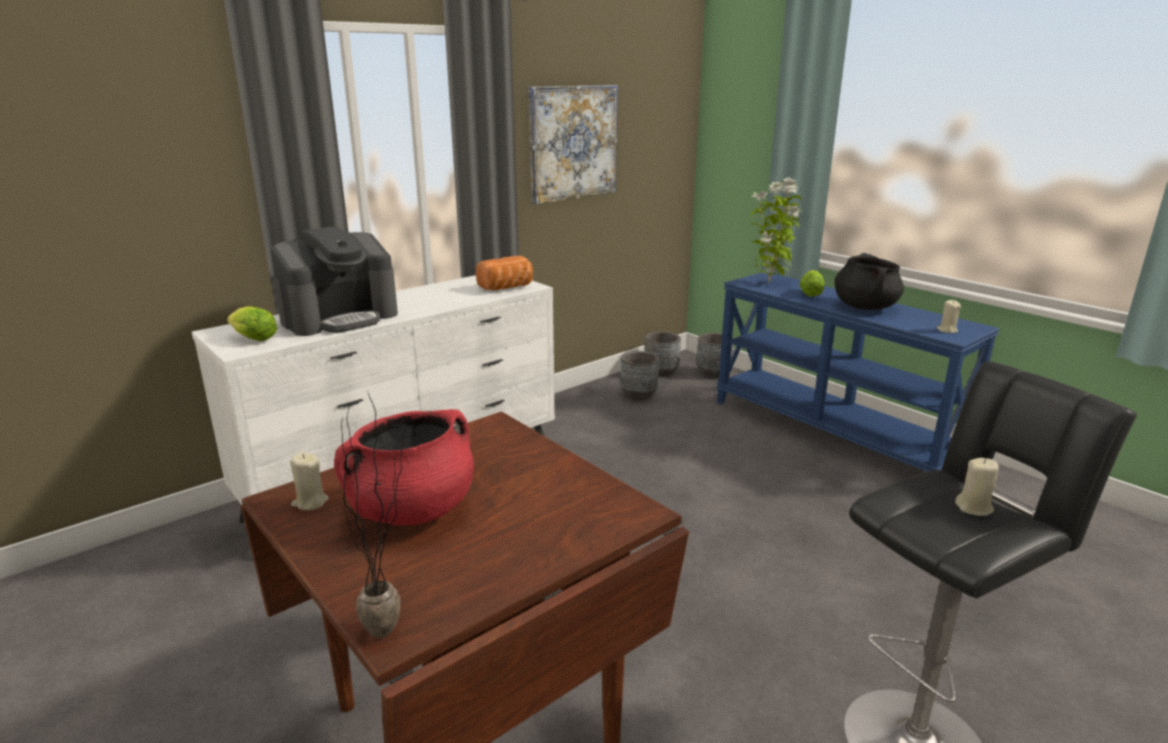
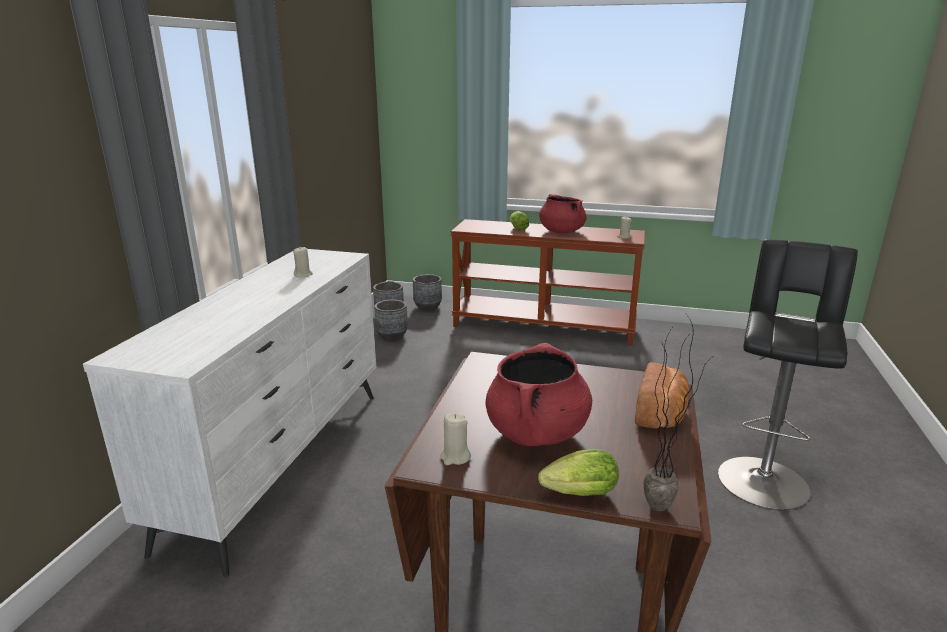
camera: 35 degrees left, 0 degrees up
(252, 339) = (174, 352): lettuce -> lettuce (576, 494)
(340, 317) = (228, 314): coffee machine -> none
(507, 288) = (333, 260): bread -> bread (661, 414)
(573, 143) = (314, 128): picture -> none
(770, 282) = (481, 226): potted plant -> none
(832, 432) = (544, 326): blue console table -> brown console table
(864, 307) = (561, 231): black cooking pot -> red cooking pot
(974, 508) = (795, 324): beige candle -> beige candle (303, 275)

